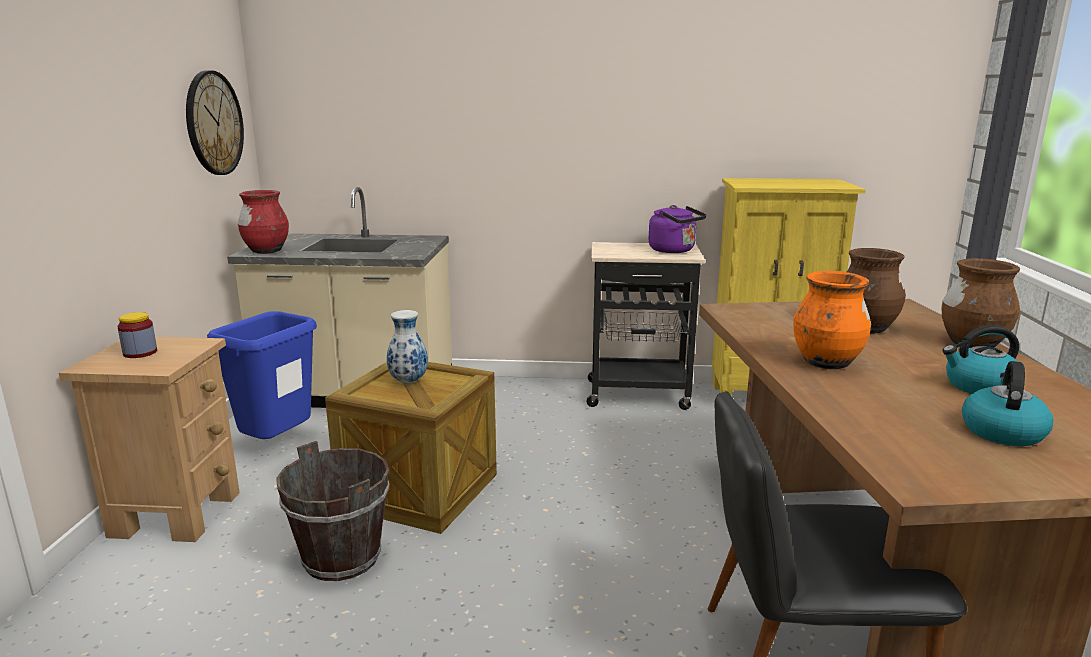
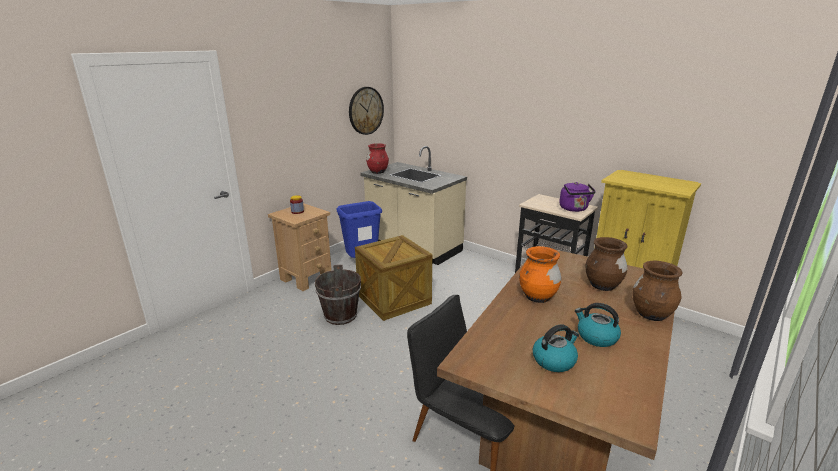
camera: 35 degrees right, 5 degrees up
(409, 381) = (393, 248): vase -> none

